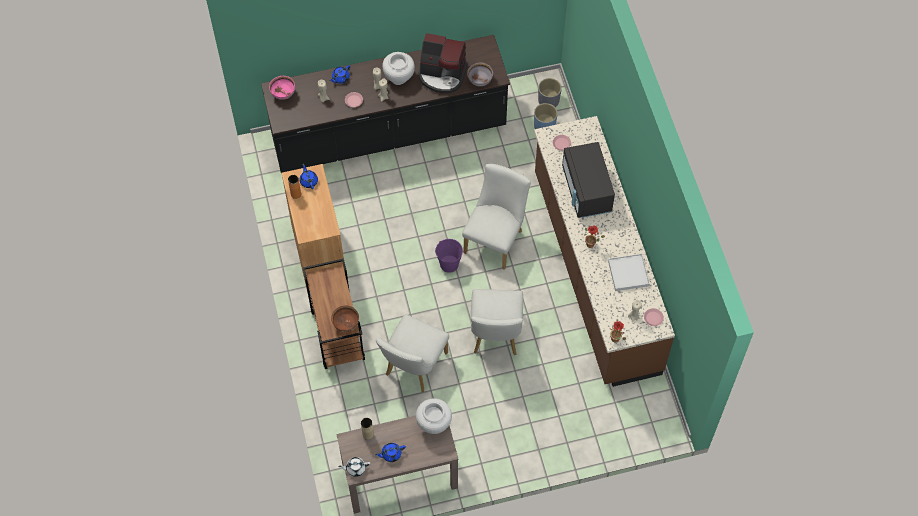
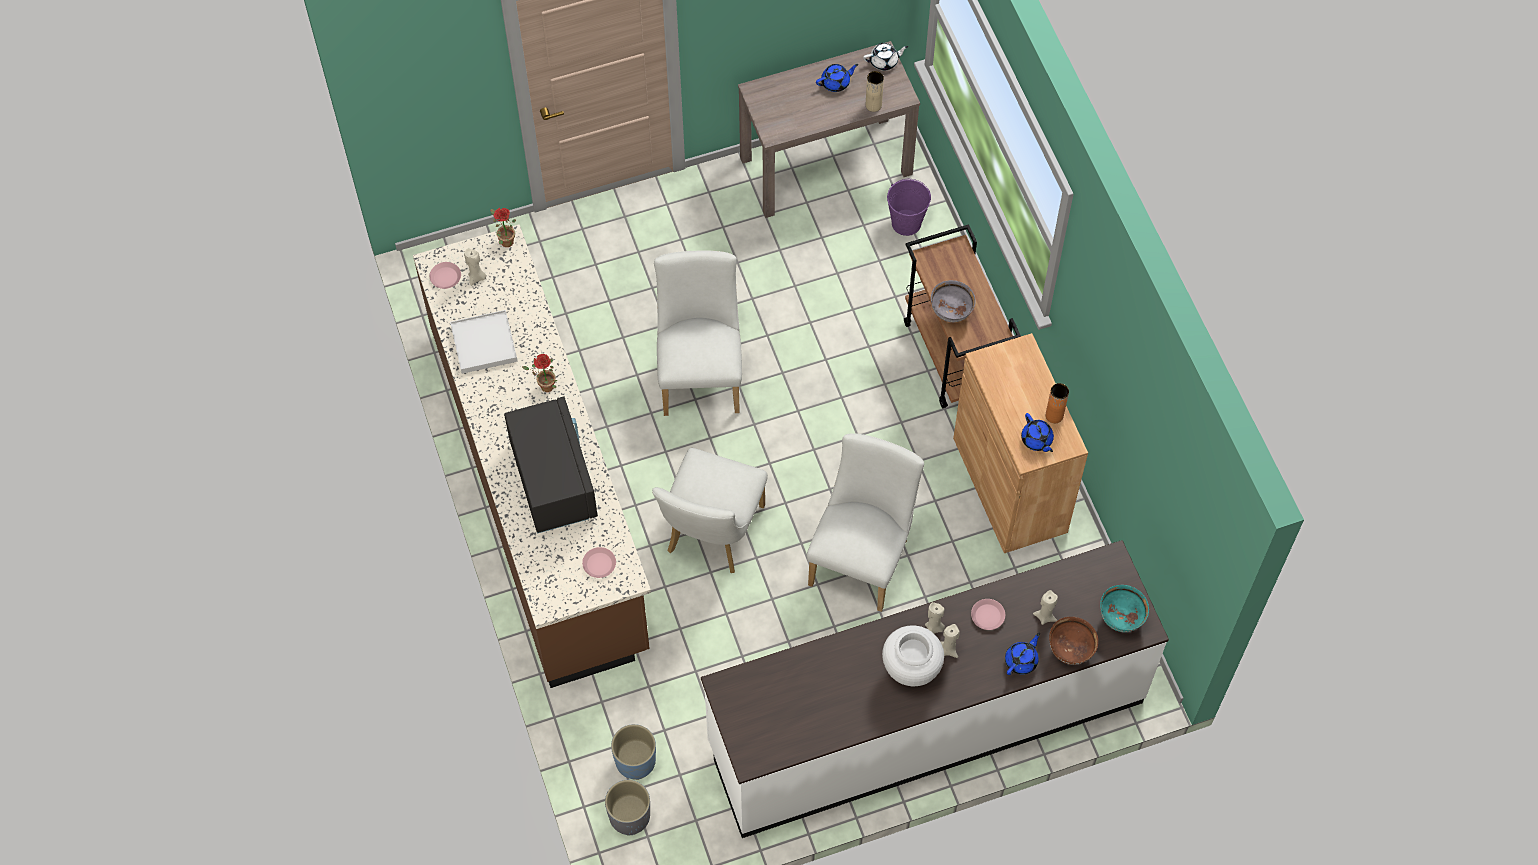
camera: 175 degrees right, 0 degrees up
(283, 94) = (1121, 618): pink bowl -> turquoise bowl
(346, 325) = (934, 264): brown bowl -> brown bowl (1070, 650)
(389, 133) = (925, 721): black counter -> white counter
(413, 367) = (826, 316): white chair -> white chair (862, 556)
(434, 424) = (778, 125): white vase -> none
(442, 74) = (830, 684): coffee machine -> none
(449, 264) = (787, 484): purple bucket -> purple bucket (906, 223)
(479, 81) = (757, 675): grey bowl -> grey bowl (951, 312)

